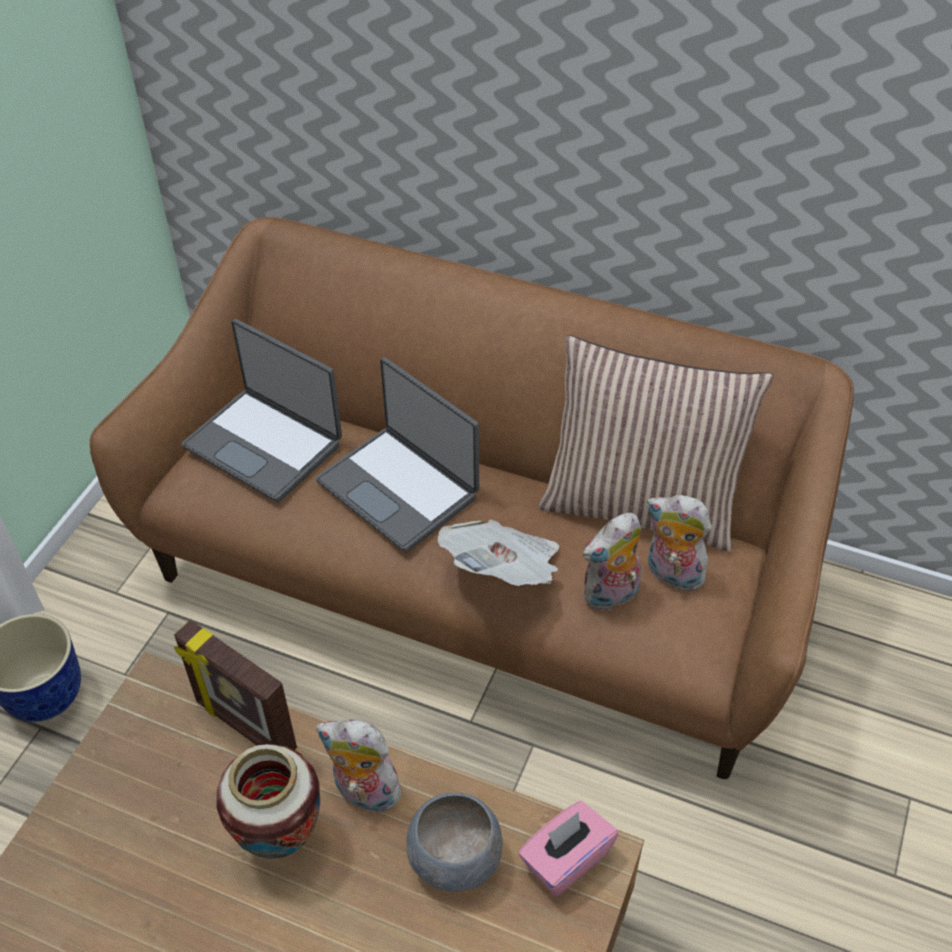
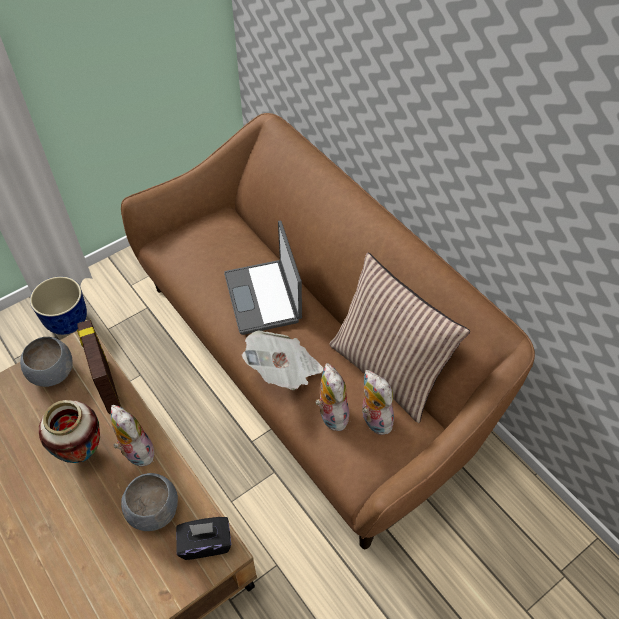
camera: 30 degrees right, 5 degrees up
(137, 752) = (52, 373): none -> grey bowl
(265, 444) = (215, 241): laptop -> none
(565, 859) = (205, 543): pink tissue box -> black tissue box
(611, 596) = (331, 414): plush toy -> plush toy turned 75 degrees clockwise

